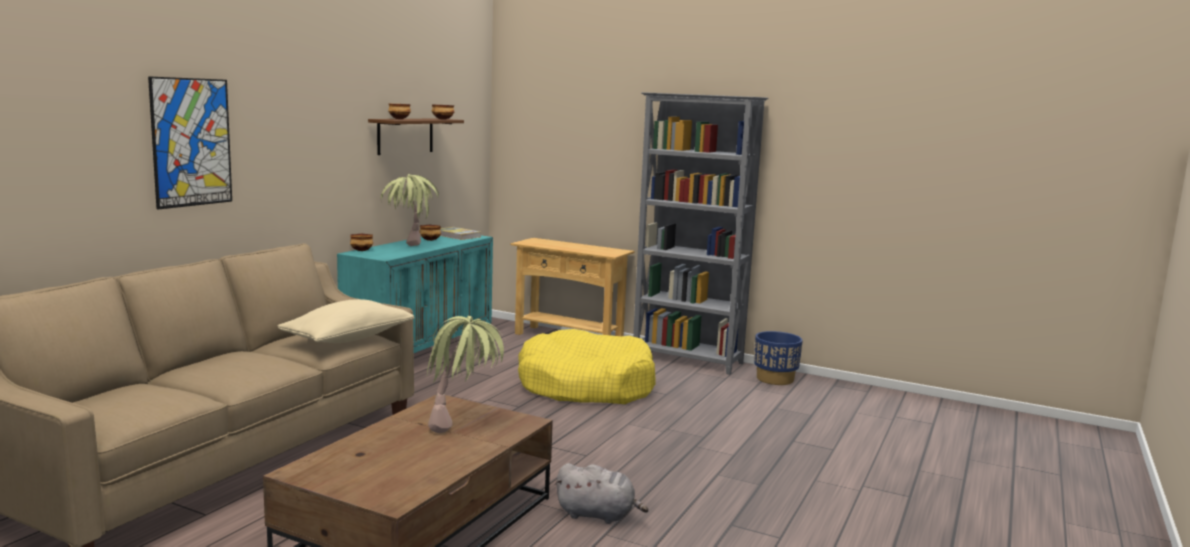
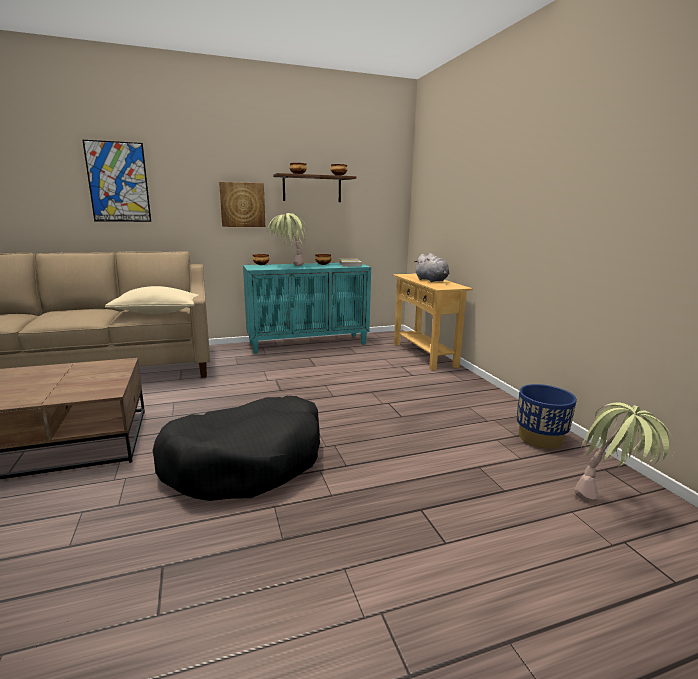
camera: 45 degrees right, 5 degrees up
(336, 164) = (242, 205): none -> picture
(465, 426) = (74, 382): potted plant -> potted plant (611, 501)
(585, 386) = (356, 390): yellow dog bed -> none
(598, 515) = (118, 493): grey plush toy -> grey plush toy (432, 280)
(635, 461) = (246, 461): none -> black dog bed
(688, 360) = (484, 395): grey bookcase -> none

